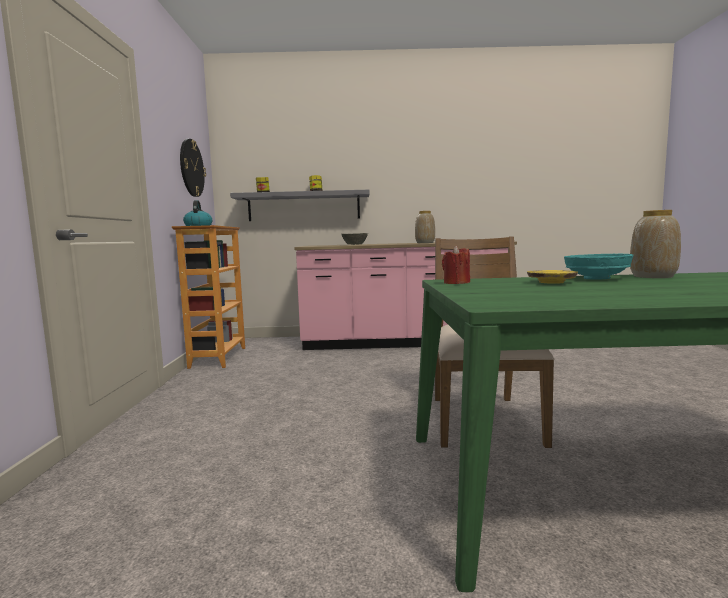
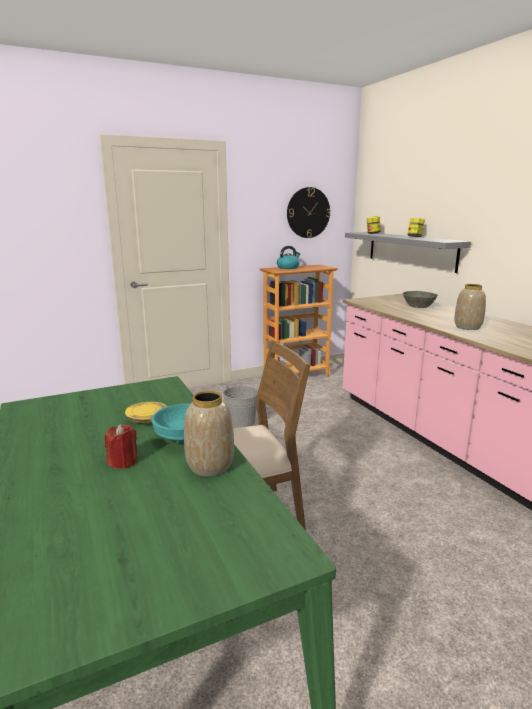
camera: 65 degrees right, 10 degrees up
(293, 394) = (241, 425): none -> grey bucket
(456, 283) = (146, 388): red candle -> red candle (123, 462)

